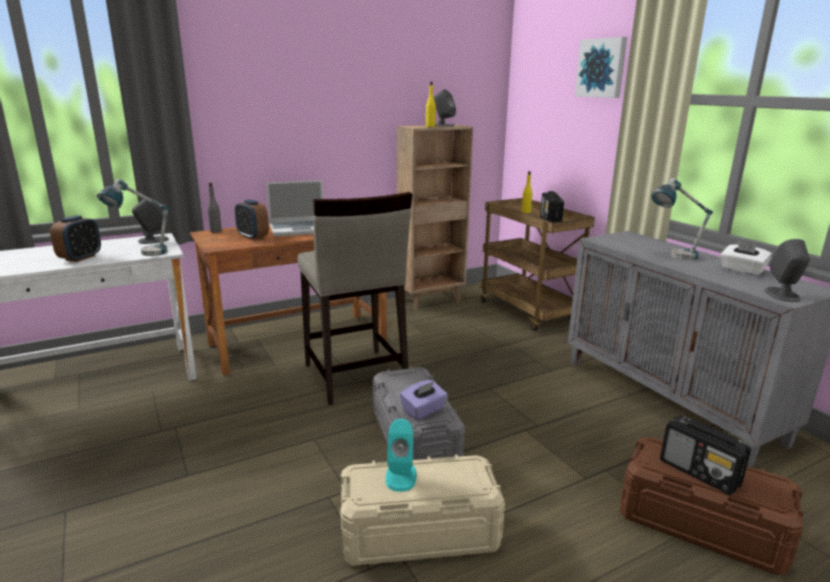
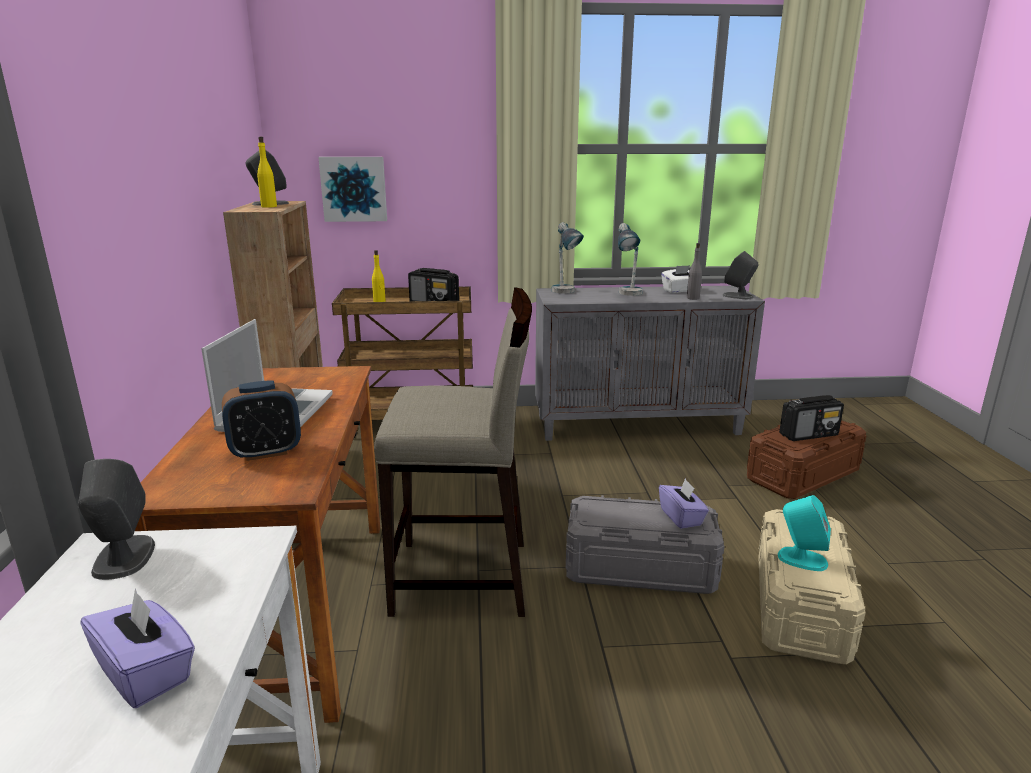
camera: 65 degrees left, 0 degrees up
(80, 258) = (146, 673): alarm clock -> purple tissue box
(142, 254) = (234, 573): table lamp -> table lamp (565, 293)
(216, 231) = (163, 482): grey bottle -> grey bottle (693, 298)
(602, 68) = (440, 117): picture -> picture (354, 189)

